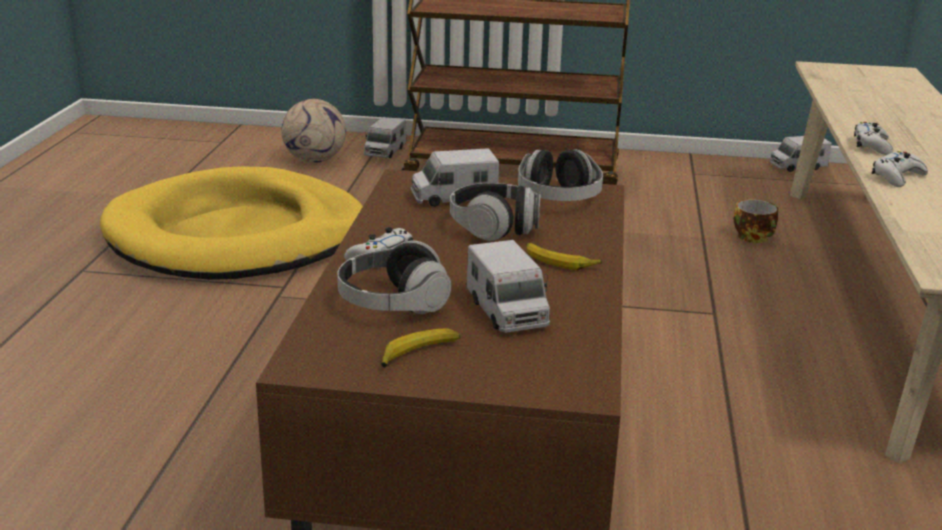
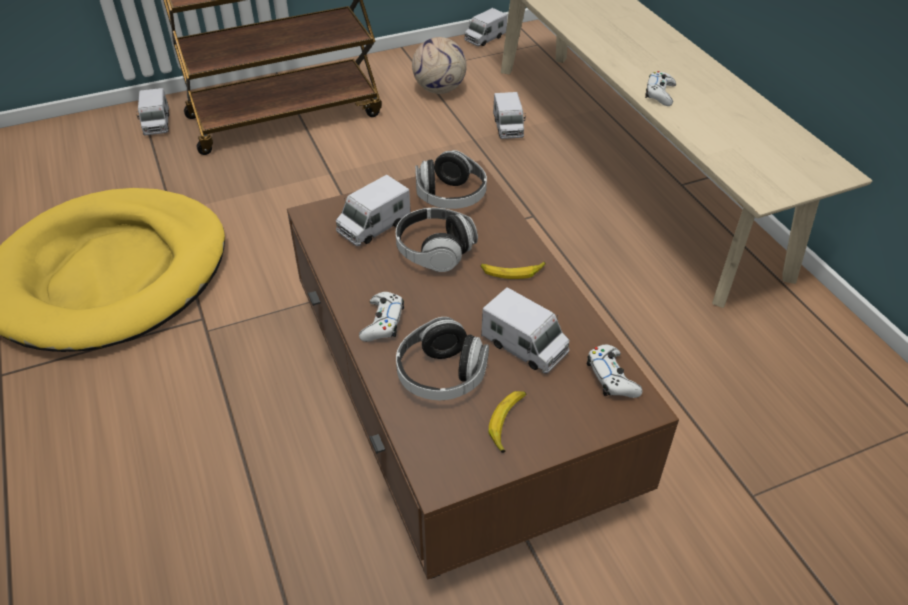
camera: 30 degrees left, 20 degrees up
(315, 160) = (103, 155): football -> football (440, 89)
(755, 238) = (508, 127): cup -> toy truck
(871, 146) = (618, 61): white game controller -> white game controller (612, 378)

